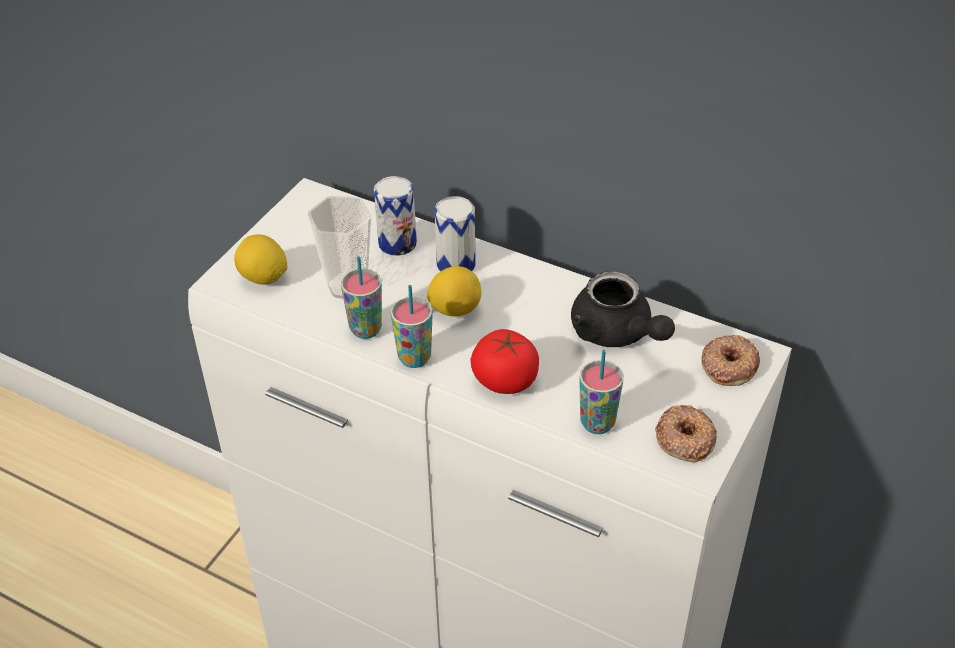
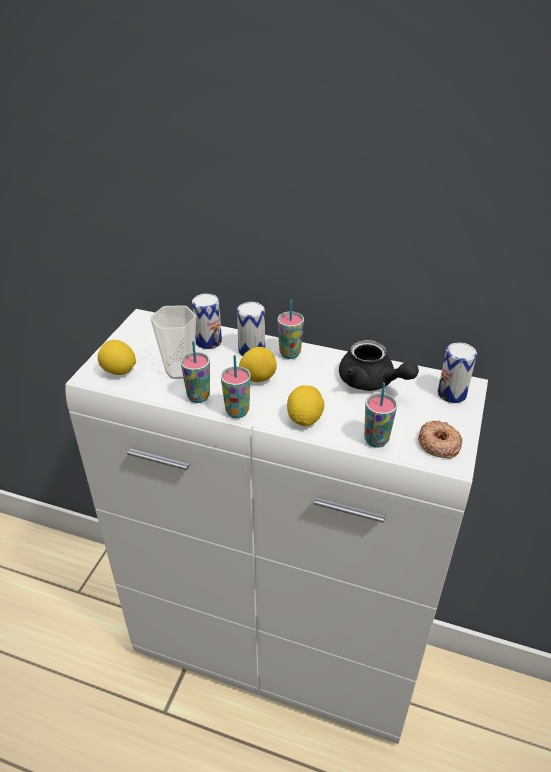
camera: 10 degrees left, 5 degrees down
(505, 380) = (304, 419): tomato -> lemon
(510, 275) = (290, 354): none -> cup
(729, 365) = (451, 394): donut -> can

